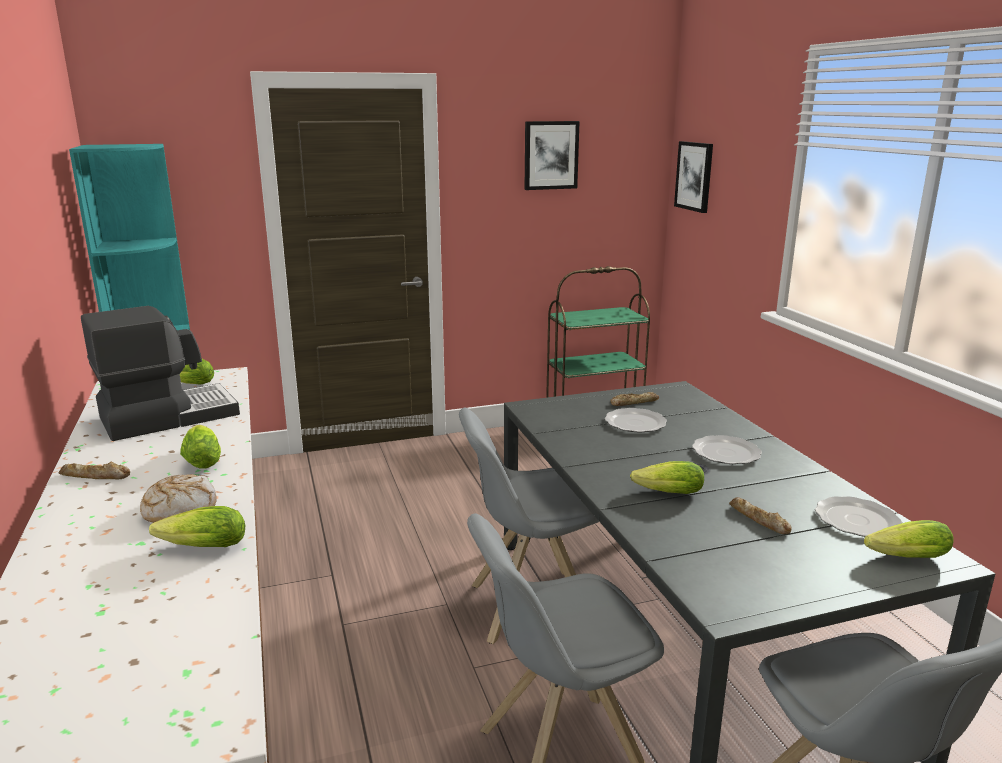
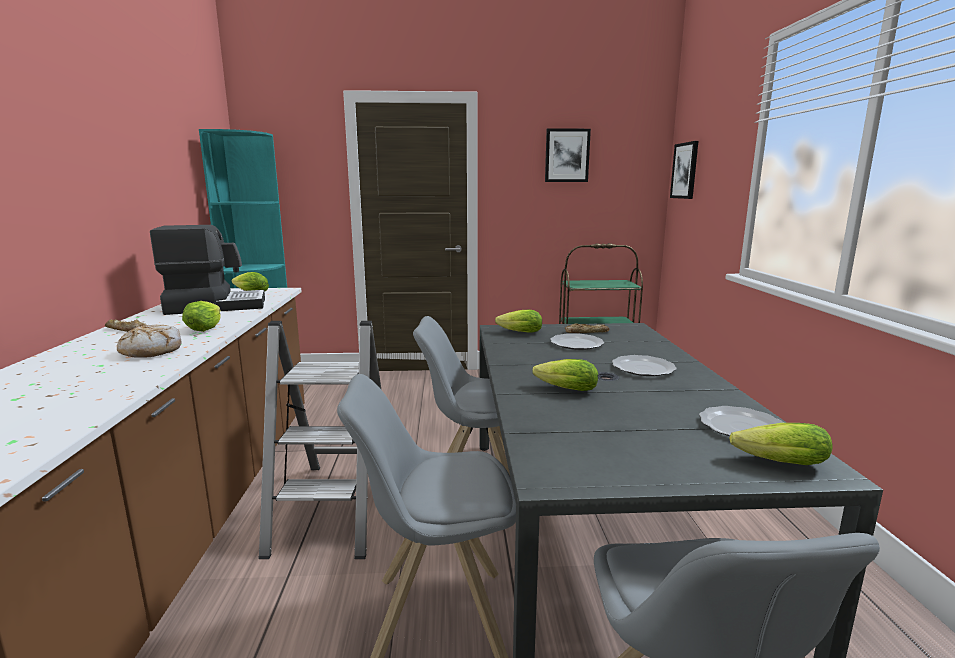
camera: 15 degrees right, 5 degrees down
(199, 547) = (133, 371): lettuce -> lettuce (518, 332)
(372, 650) = (335, 505): none -> grey step ladder
(759, 520) = (638, 416): bread -> none

